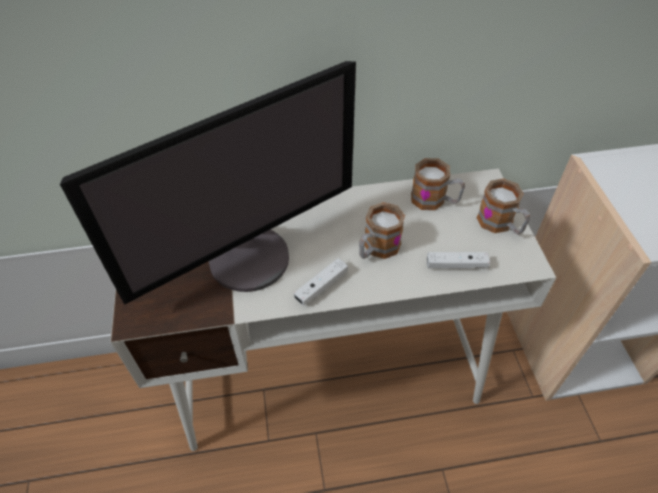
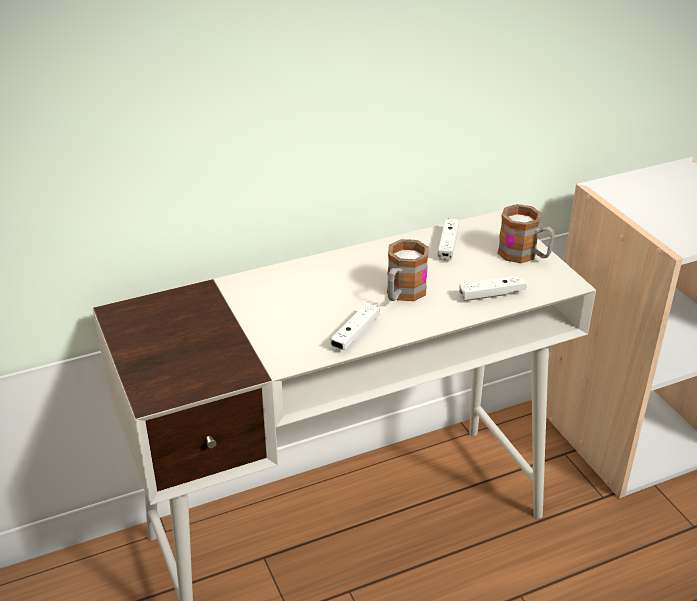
camera: 15 degrees left, 15 degrees down
(249, 256) = (262, 321): monitor -> none
(434, 200) = (448, 245): mug -> white game controller

